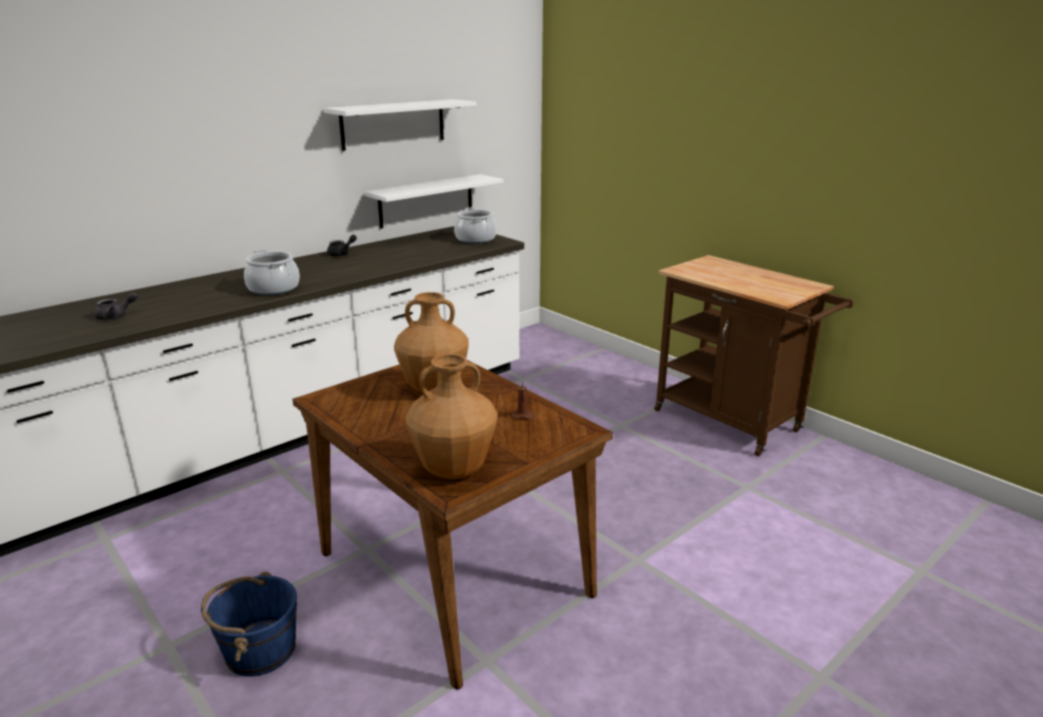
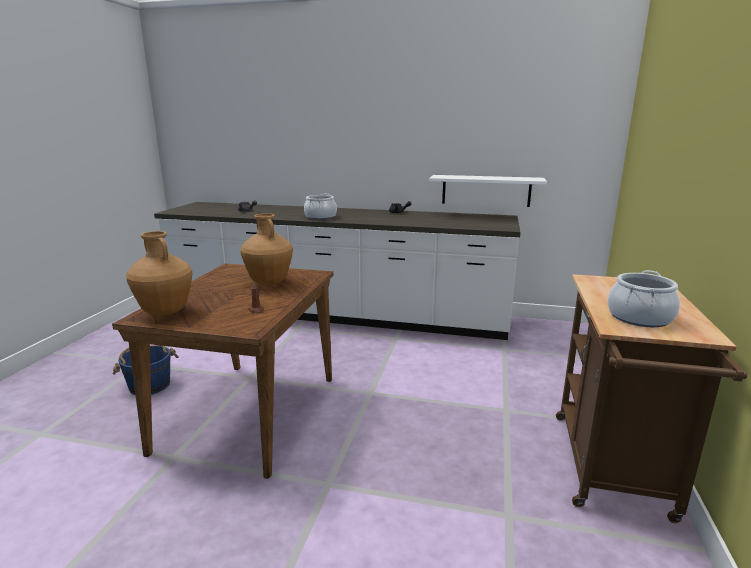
camera: 55 degrees right, 5 degrees down
(393, 124) = (464, 128): white shelf -> none
(475, 239) = (493, 223): cooking pot -> cooking pot (639, 317)

